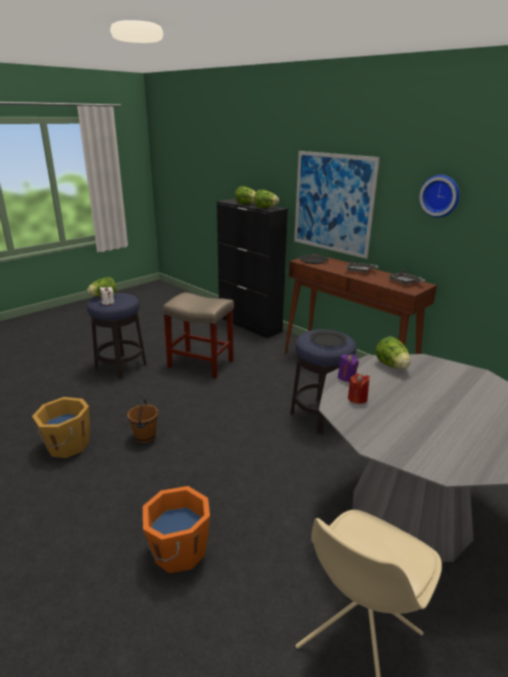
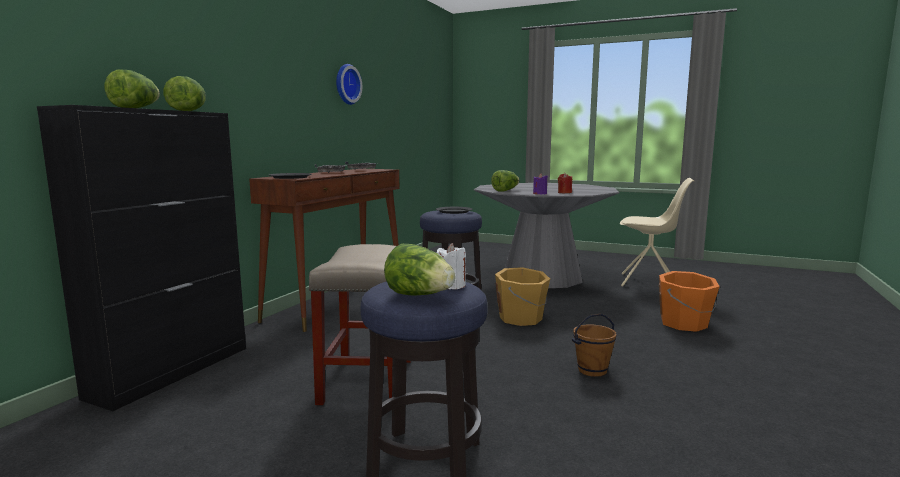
camera: 110 degrees left, 15 degrees down
(67, 445) = (687, 418): orange bucket -> orange bucket (521, 318)
(333, 203) = (255, 100): picture -> none

